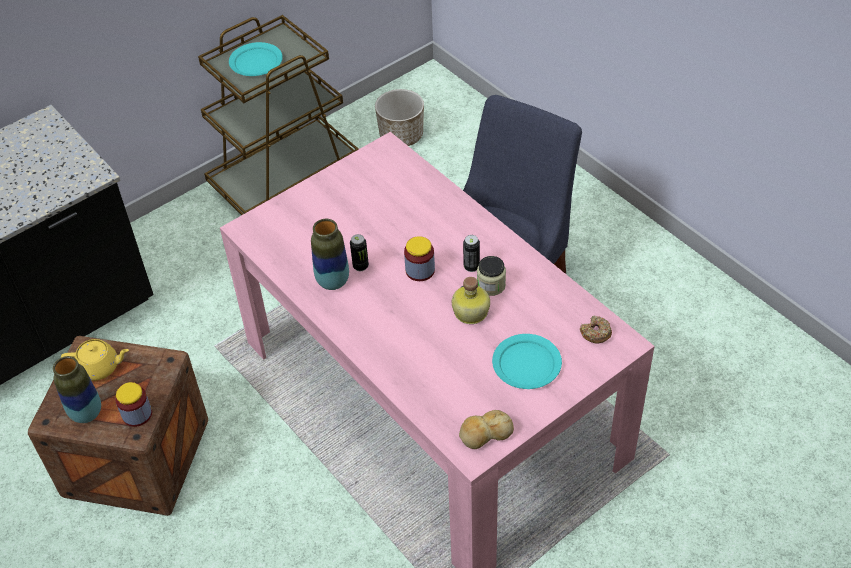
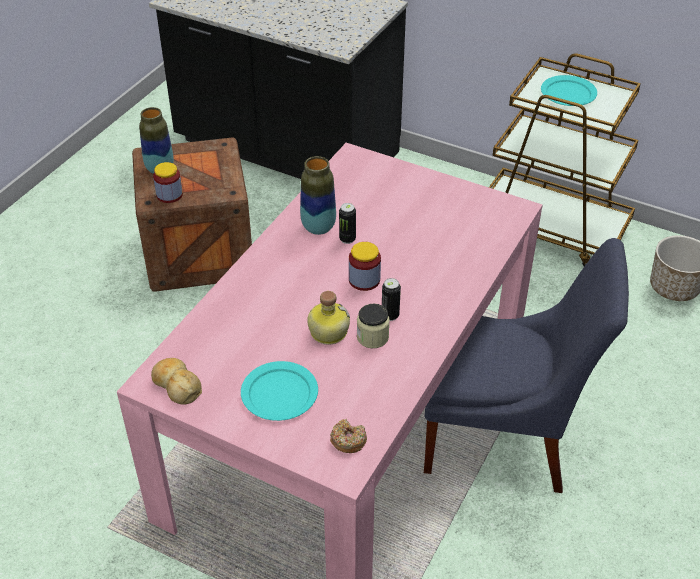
camera: 65 degrees right, 5 degrees down
(100, 367) = (207, 159): yellow teapot -> none

